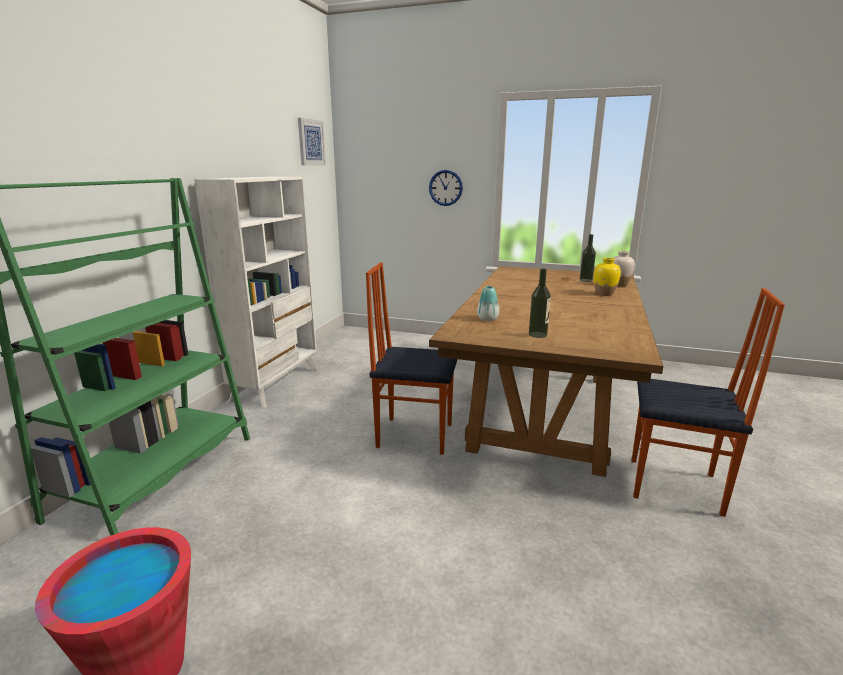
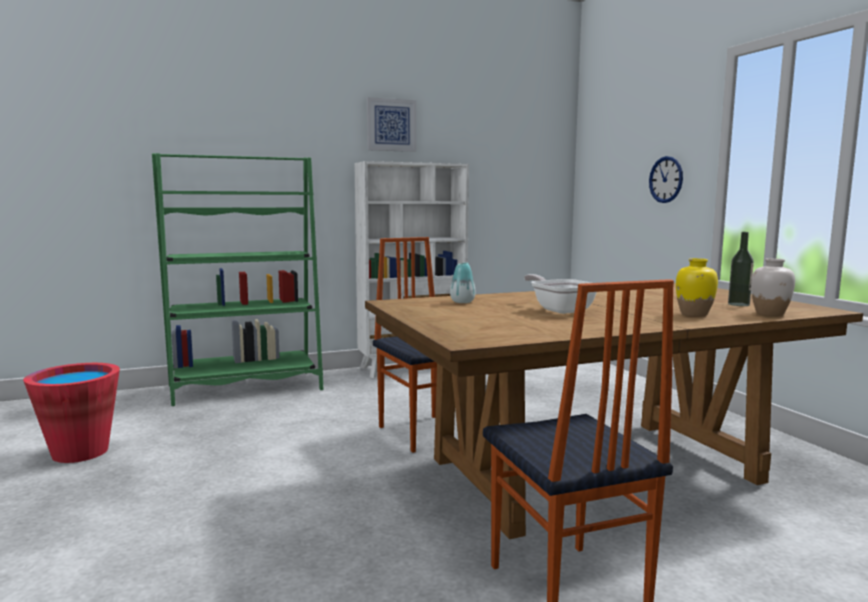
camera: 50 degrees right, 10 degrees down
(311, 142) = (531, 134): picture -> picture (391, 125)
(537, 335) = (451, 315): bottle -> none
(553, 309) = (560, 309): none -> frying pan

